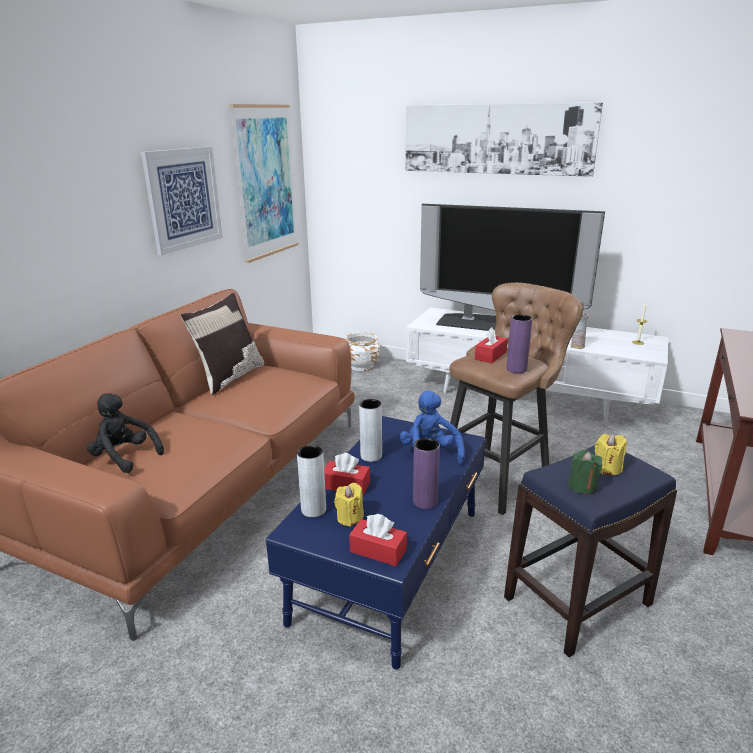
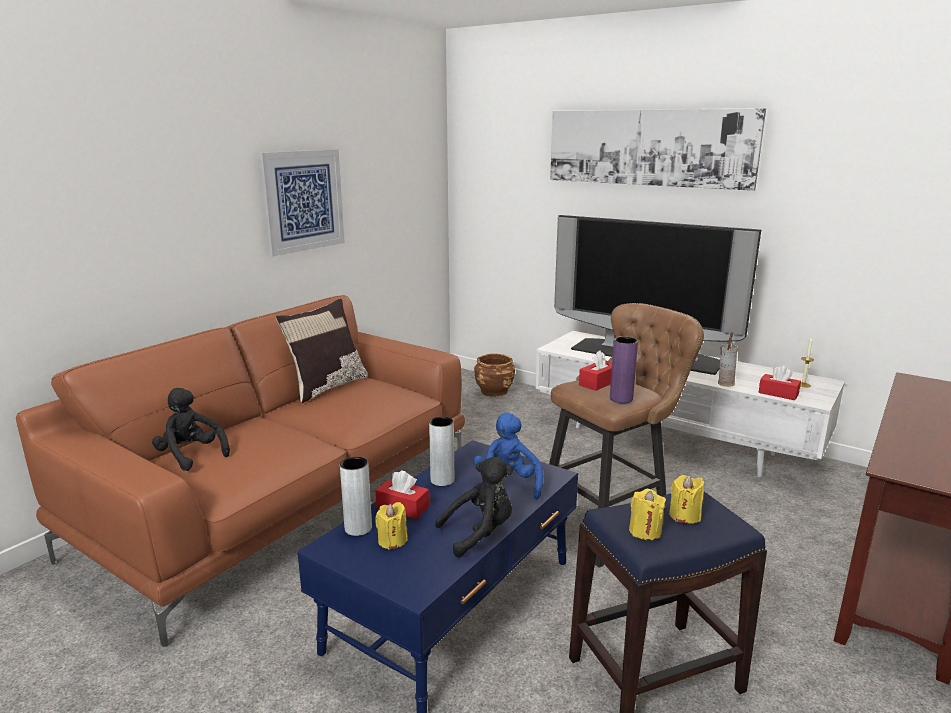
camera: 10 degrees right, 5 degrees down
(266, 182) = (400, 188): picture -> none
(361, 366) = (494, 391): white planter -> brown planter
(378, 550) = (407, 578): red tissue box -> red tissue box (778, 393)
(425, 502) = (480, 533): purple vase -> black plush toy
(582, 486) = (645, 531): green candle -> yellow candle

